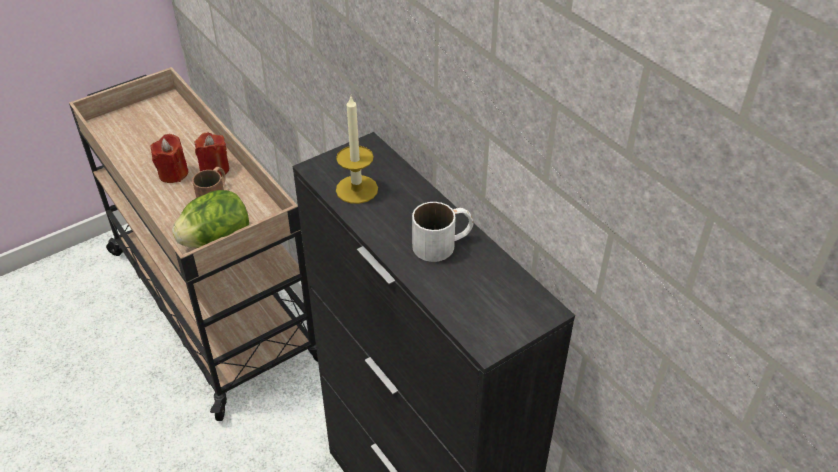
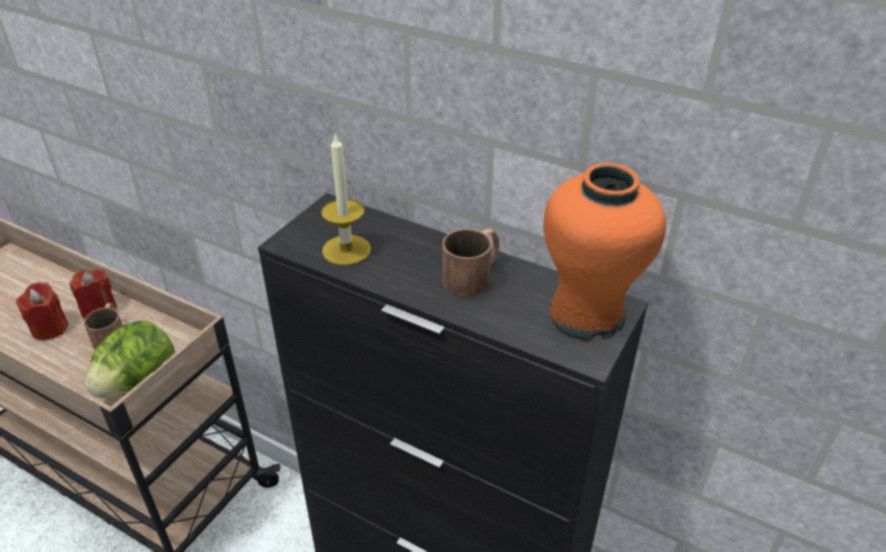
camera: 25 degrees left, 5 degrees down
(443, 243) = (474, 275): white mug -> brown mug
(512, 309) = (587, 315): none -> orange vase

